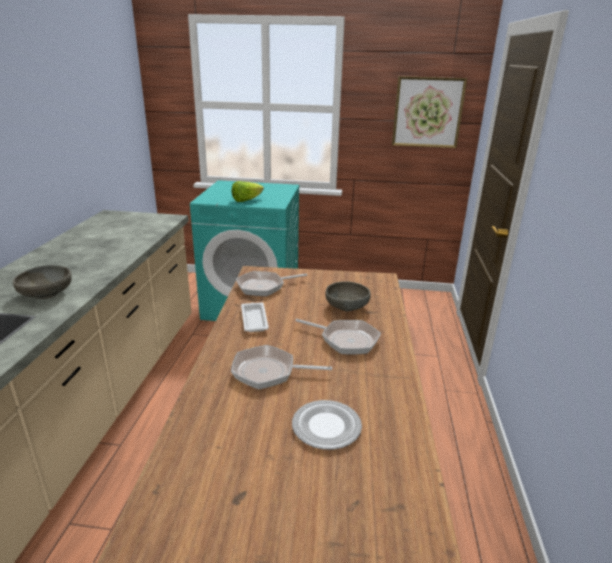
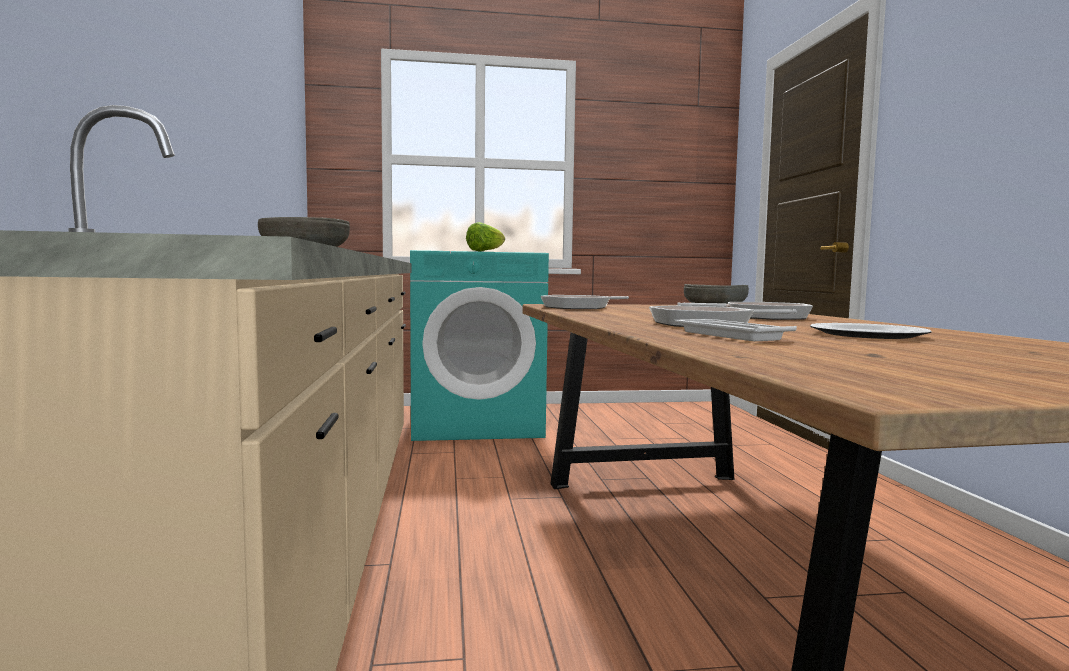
camera: 15 degrees left, 20 degrees down
(254, 319) = (612, 313): white tray -> white tray (728, 335)
(427, 112) = (676, 170): picture -> none

